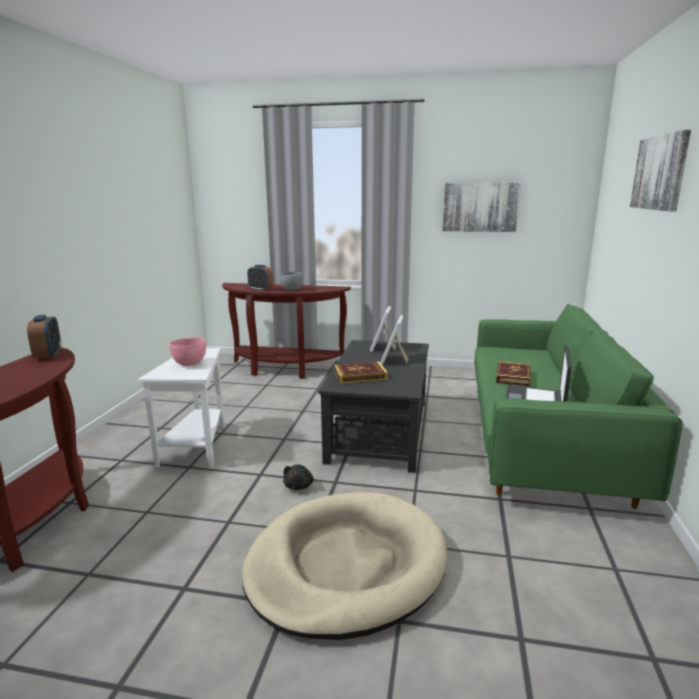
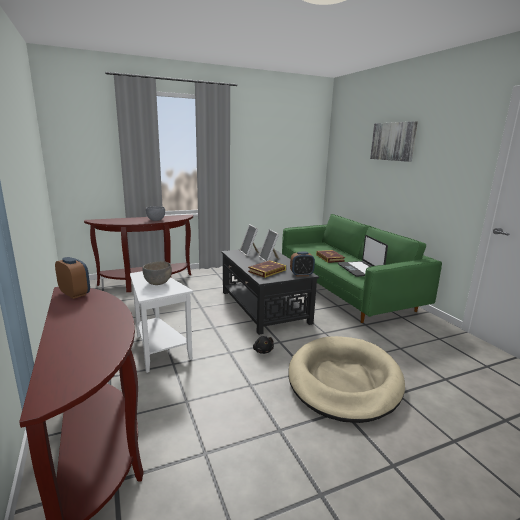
camera: 35 degrees left, 0 degrees up
(190, 364) = (158, 283): pink bowl -> grey bowl
(260, 290) = (131, 222): alarm clock -> alarm clock (301, 274)
(480, 207) = (268, 157): picture -> none

